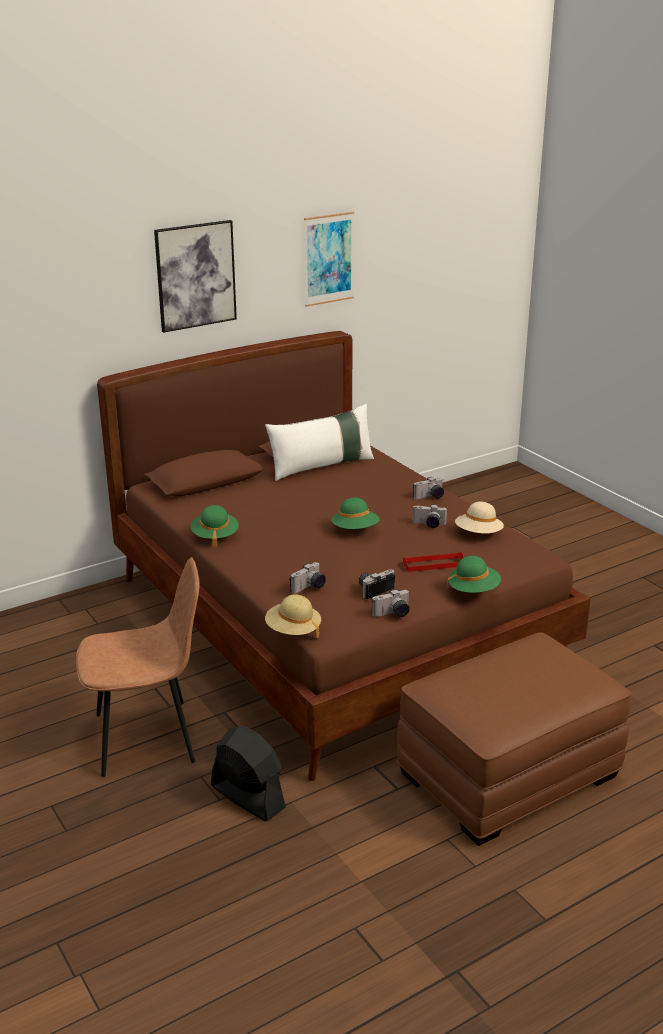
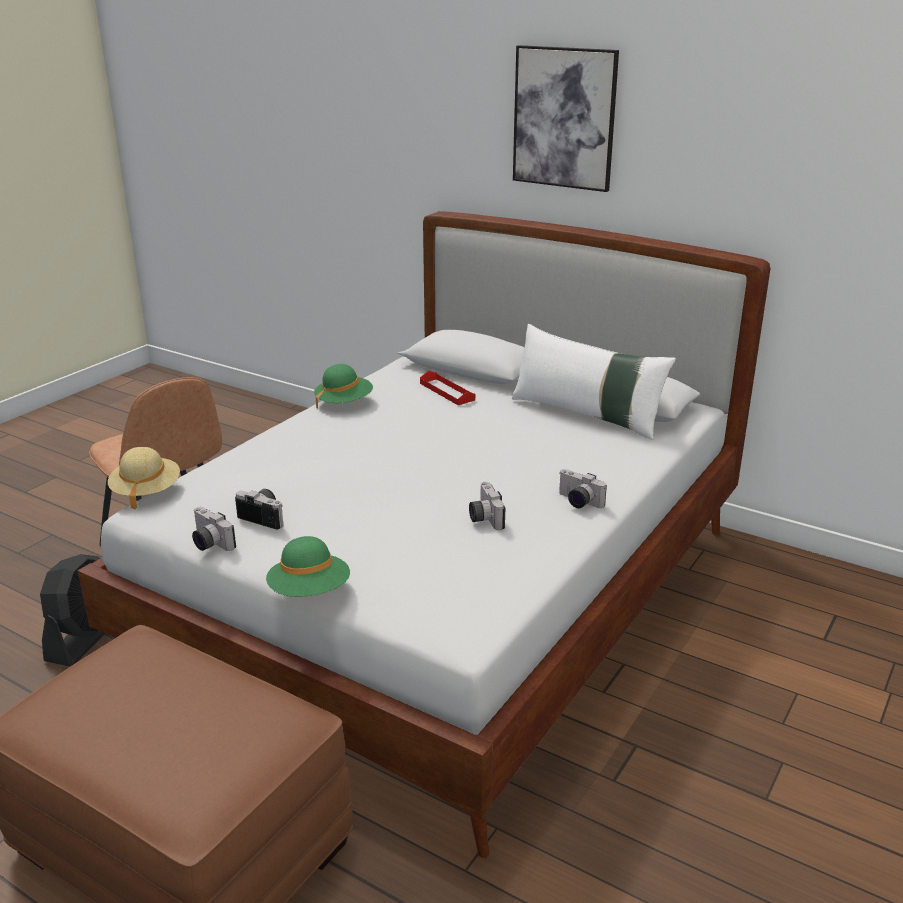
camera: 65 degrees right, 0 degrees up
(309, 587) = (243, 475): camera -> none
(329, 259) = (769, 142): picture -> none
(332, 625) = (453, 599): brown bed -> white bed
(355, 530) = (421, 471): green hat -> none
(433, 564) = (367, 545): red tray -> red tray (447, 391)
(478, 534) = (494, 563): beige hat -> none

